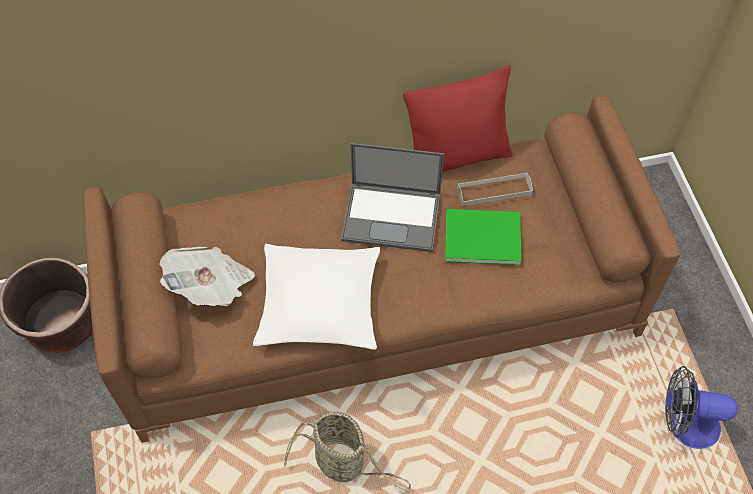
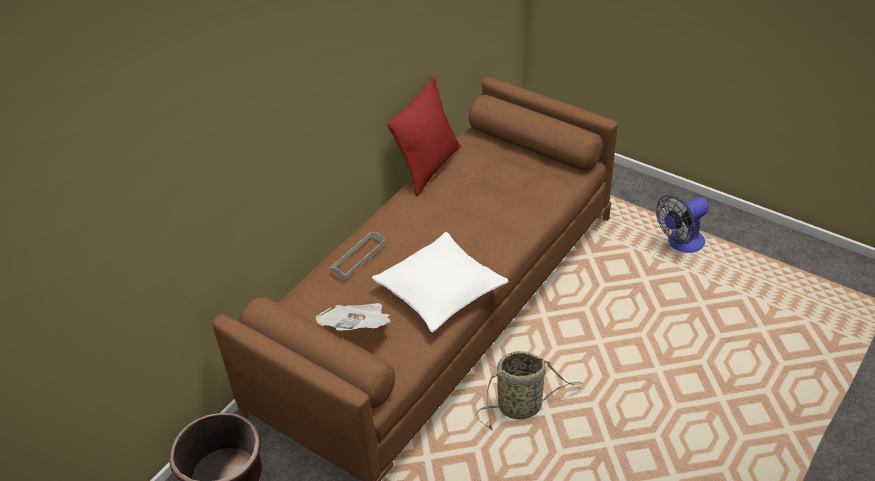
camera: 40 degrees left, 15 degrees down
(393, 216) = (428, 218): laptop -> none
(480, 236) = (492, 194): green book -> none
(494, 191) = (472, 168): grey tray -> grey tray (358, 257)

